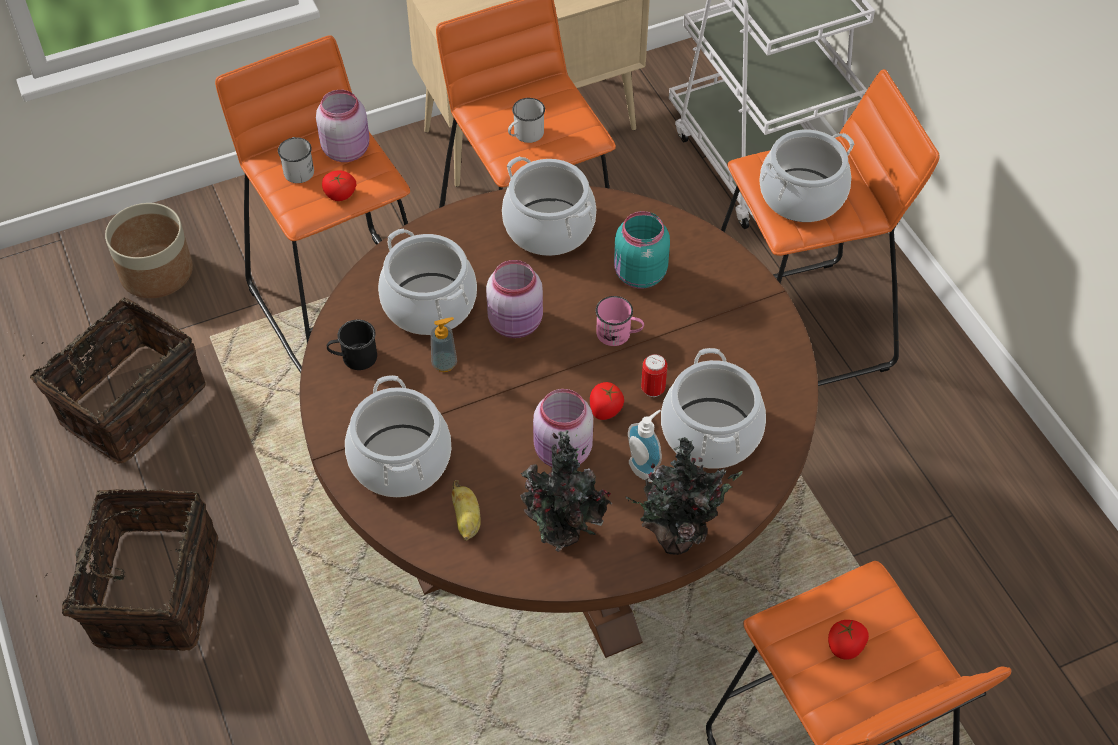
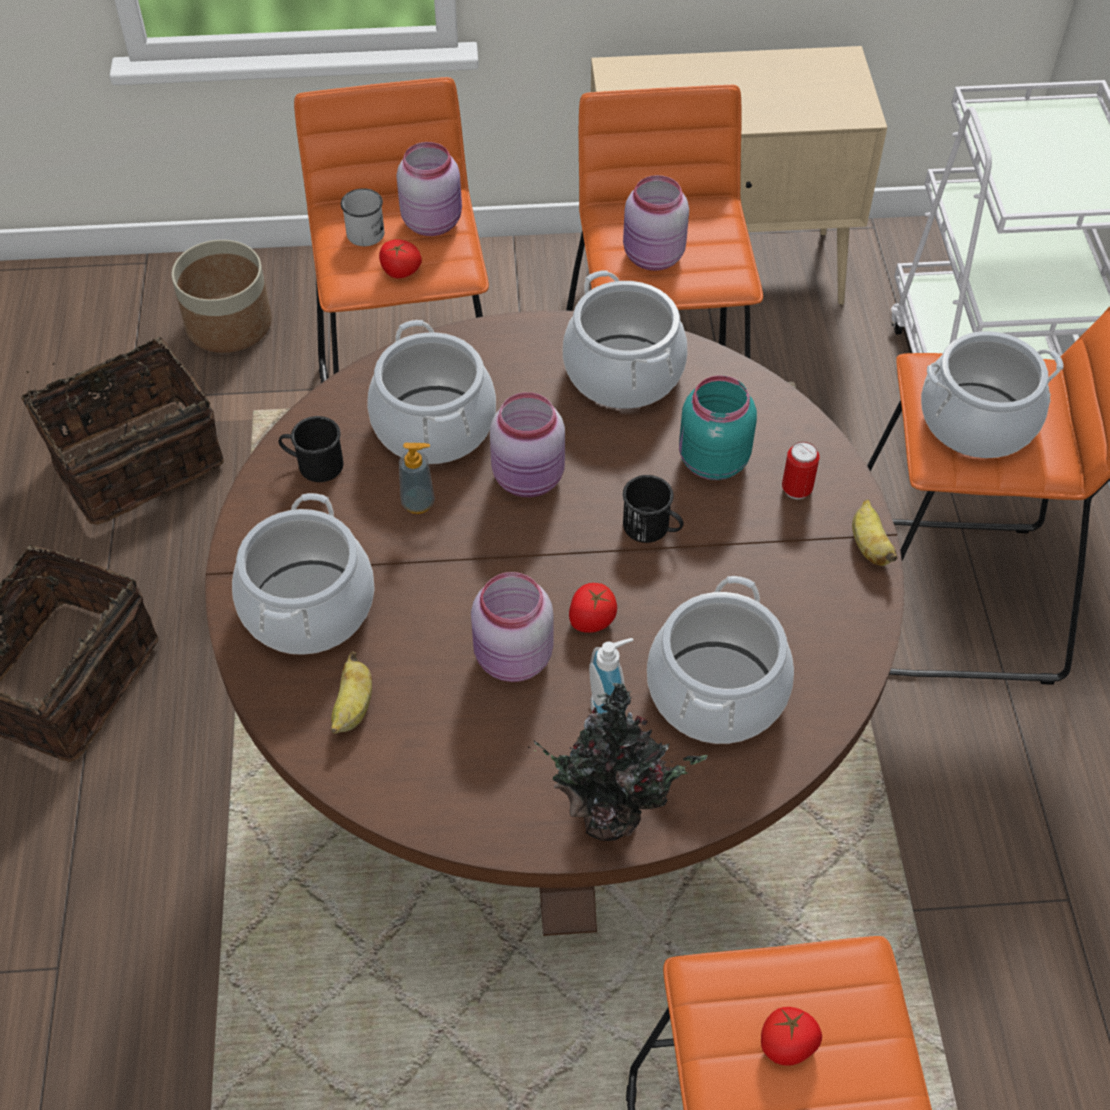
camera: 20 degrees right, 0 degrees up
(525, 135) = (653, 257): white mug -> pink jar
(563, 535) = (464, 766): potted plant -> none
(619, 334) = (652, 529): pink mug -> black mug
(653, 389) = (665, 612): can -> can (796, 490)
(770, 304) = (869, 546): none -> banana

